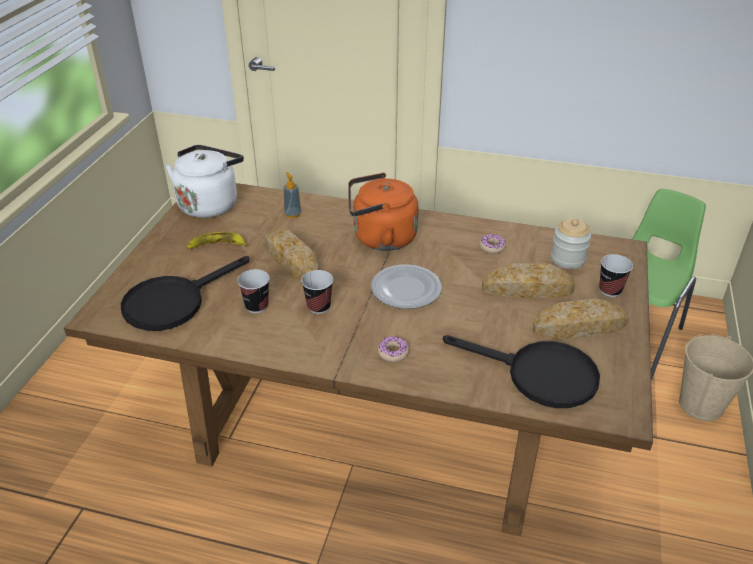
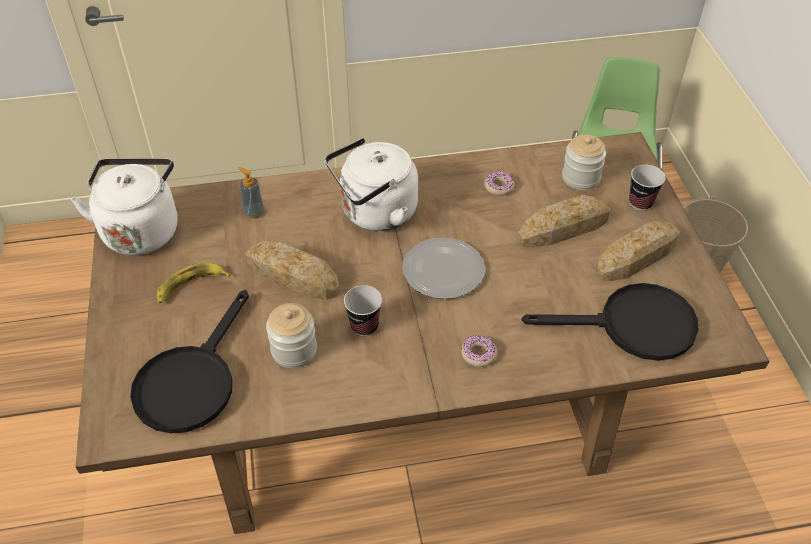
camera: 25 degrees left, 10 degrees up
(257, 306) = (294, 350): cup -> jar
(380, 238) = (375, 213): orange kettle -> white kettle

